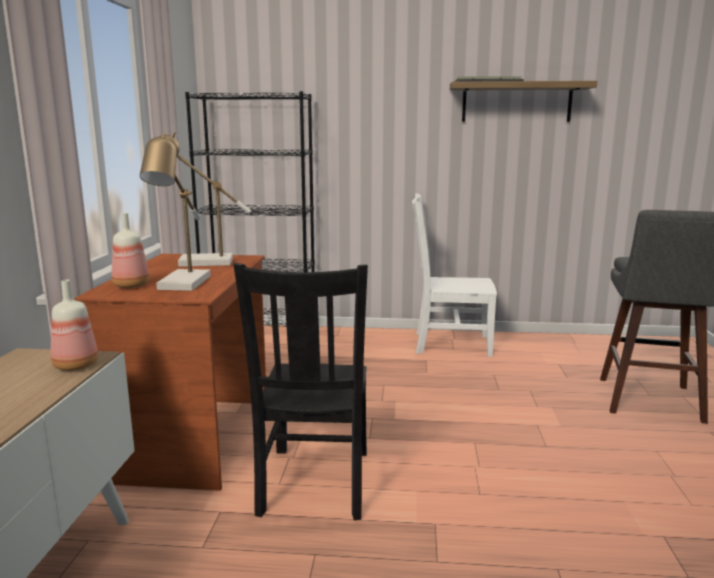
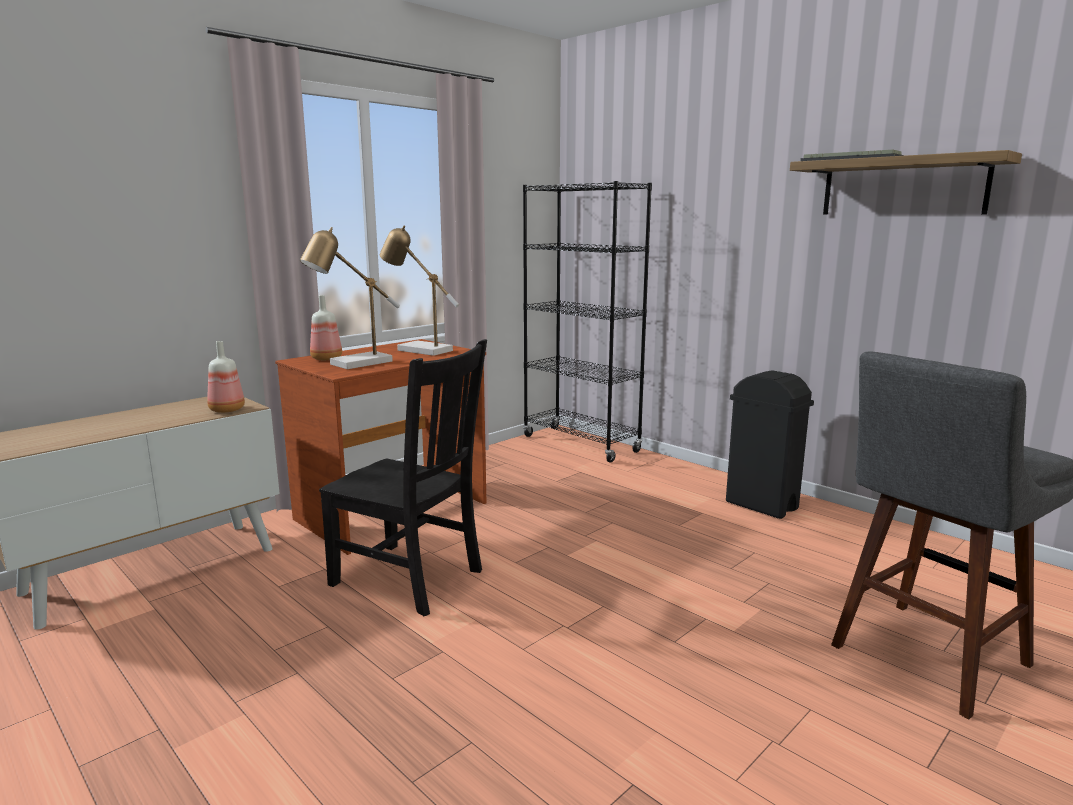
camera: 40 degrees right, 0 degrees up
(314, 484) = (410, 579): black chair -> black chair turned 105 degrees counterclockwise
(449, 344) = (760, 505): white chair -> black trash can

